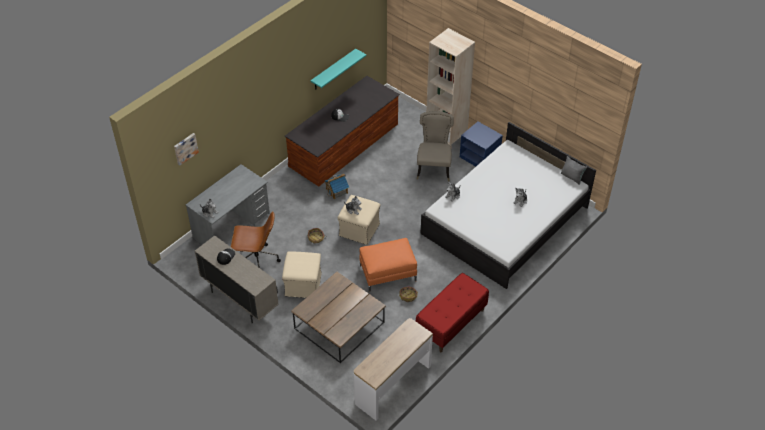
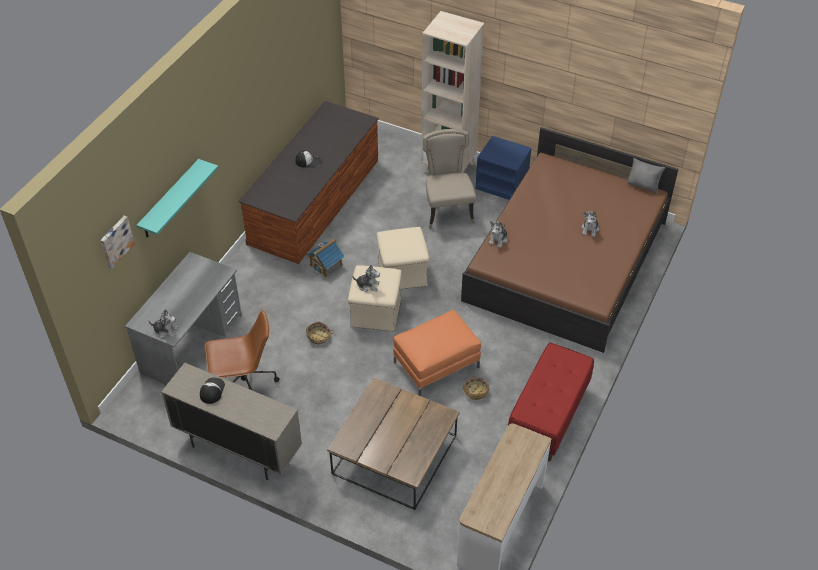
camera: 15 degrees left, 0 degrees up
(303, 285) = (323, 407): beige ottoman -> beige ottoman (403, 273)
(333, 70) = (287, 97): turquoise shelf -> turquoise shelf (170, 200)
(505, 220) = (566, 260): white bed -> brown bed

